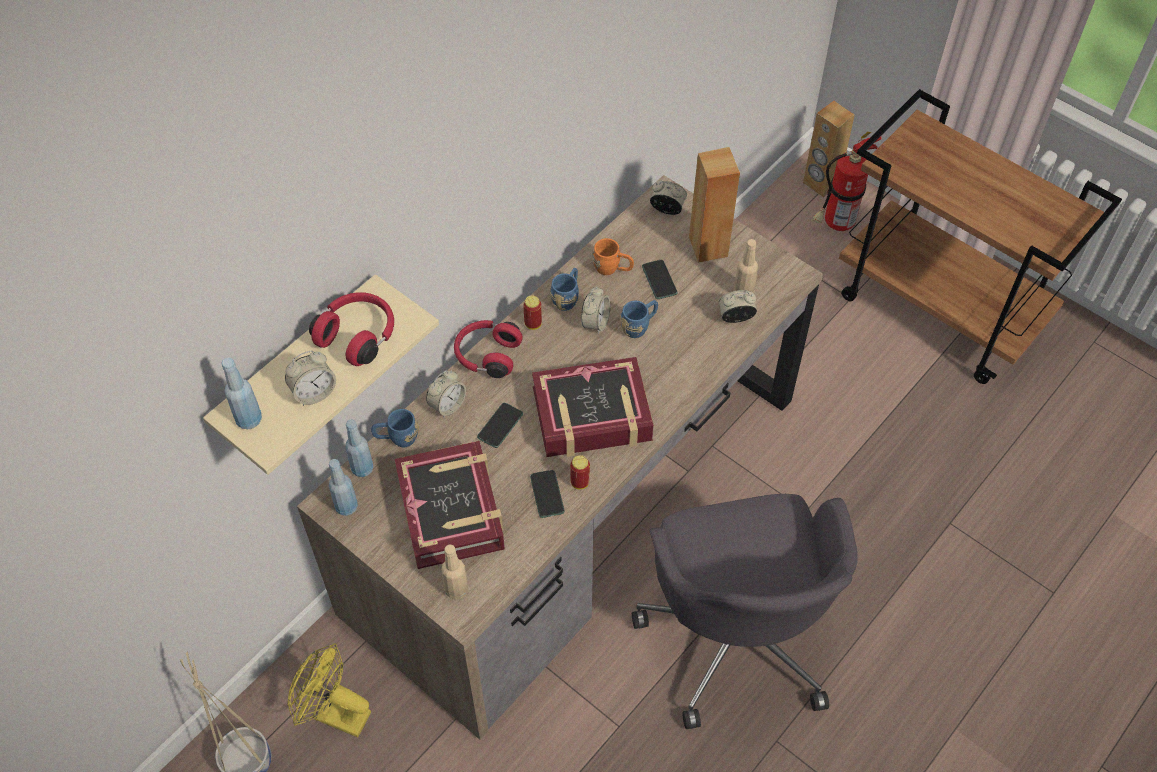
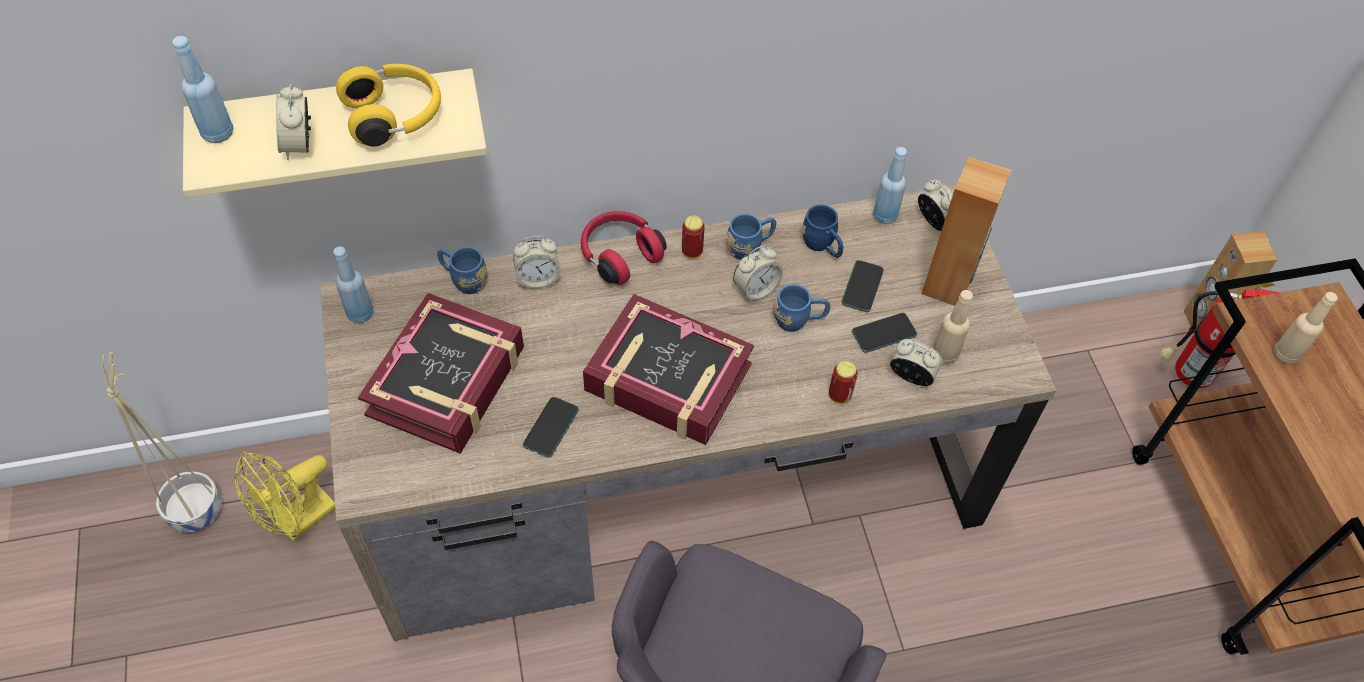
camera: 35 degrees right, 0 degrees up
(314, 392) = (299, 145): alarm clock -> alarm clock turned 75 degrees clockwise
(334, 713) = (298, 521): yellow fan -> yellow fan turned 105 degrees counterclockwise
(358, 335) = (395, 116): red headphones -> yellow headphones
(362, 468) = (407, 287): blue bottle -> blue bottle (885, 215)
(457, 590) = (380, 461): beige bottle -> beige bottle (1286, 354)
(500, 426) = (569, 330): phone -> phone (884, 333)
(580, 482) = (593, 438): can -> can (839, 395)
(612, 269) = (822, 246): orange mug -> blue mug

